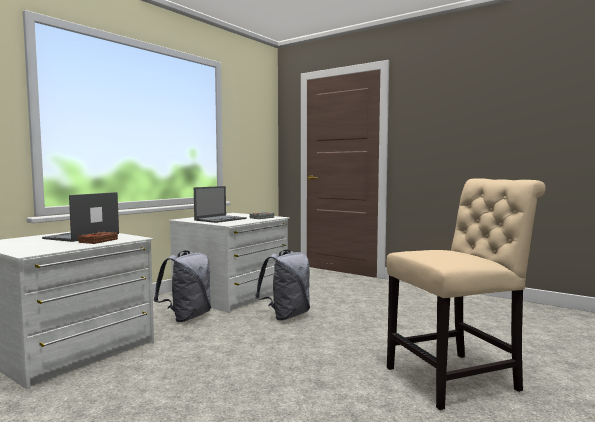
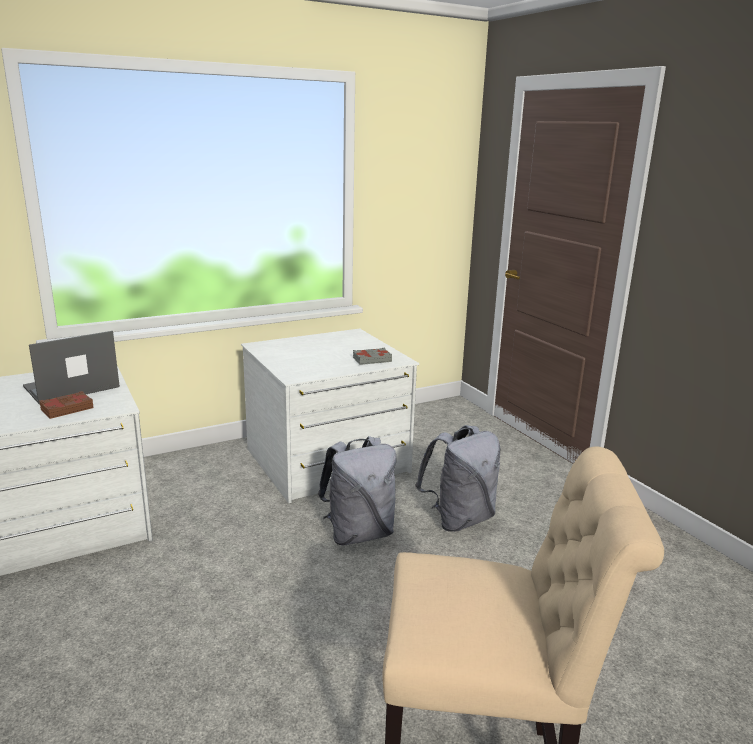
camera: 25 degrees right, 15 degrees up
(187, 317) = (230, 498): grey backpack -> grey backpack (459, 519)
(221, 219) = (307, 355): laptop -> none

